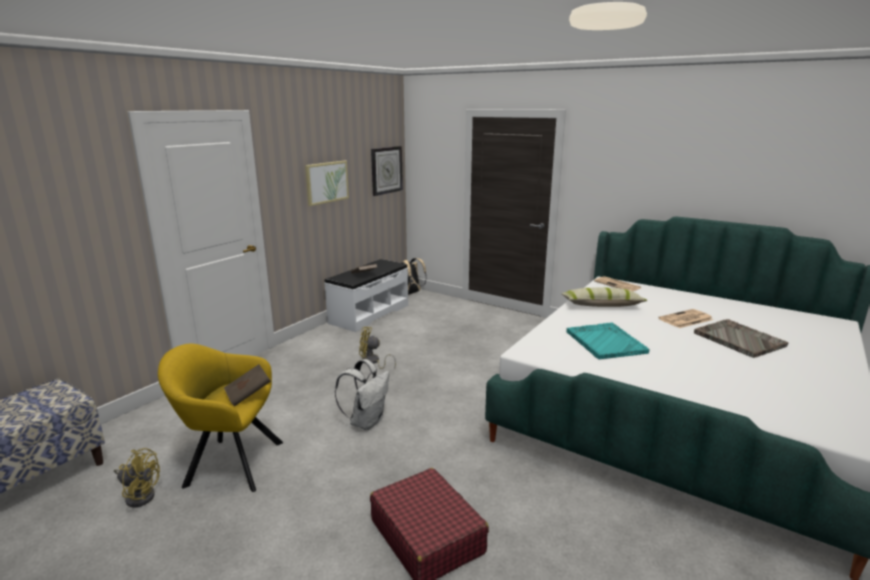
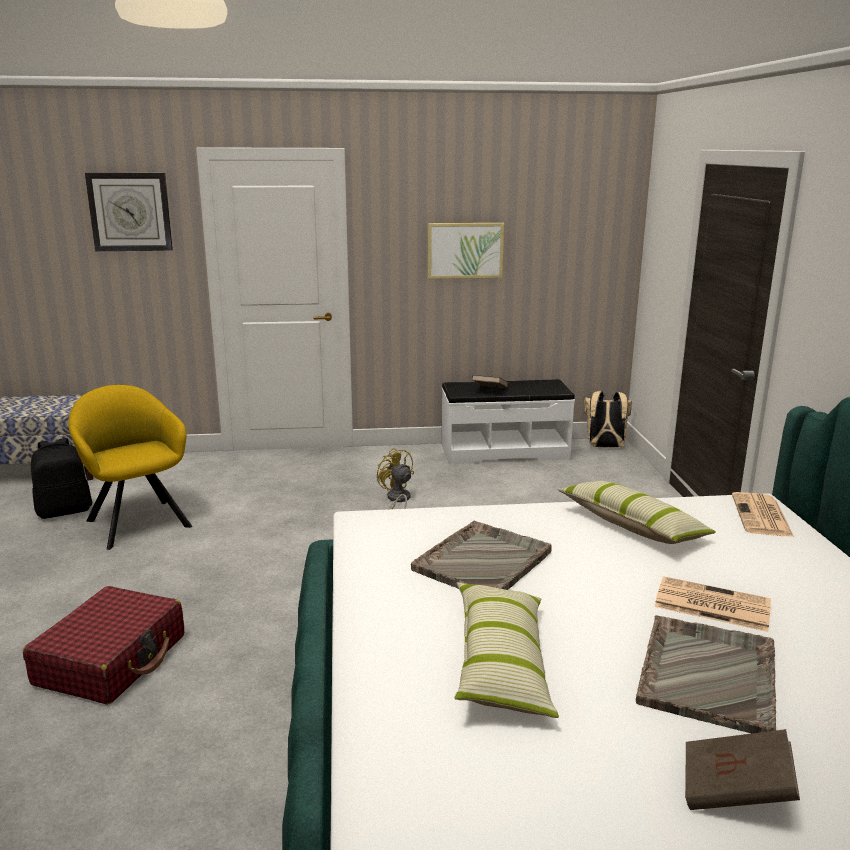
camera: 50 degrees right, 0 degrees up
(140, 495) = (65, 511): yellow fan -> black backpack
(248, 394) = (147, 454): brown book -> brown book (735, 792)
(366, 421) = (273, 548): white backpack -> none
(386, 170) = (594, 245): wall clock -> wall clock (130, 212)
(605, 342) = (483, 561): turquoise tray -> grey tray
(706, 370) = (501, 663): none -> pillow

